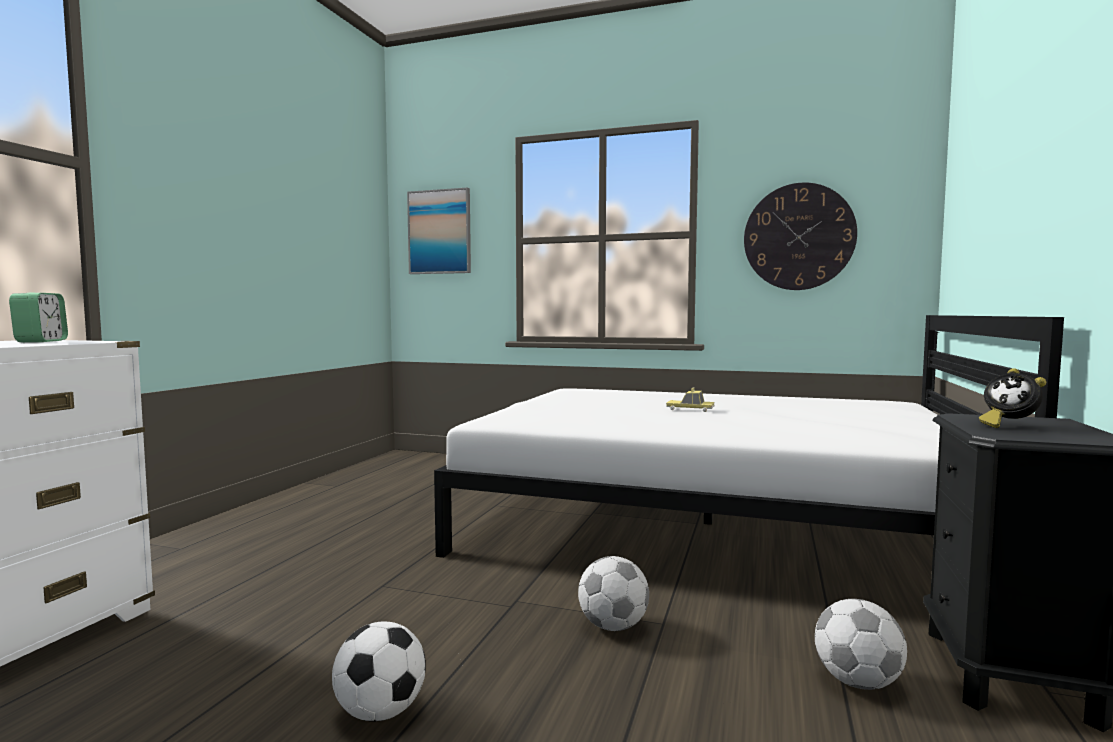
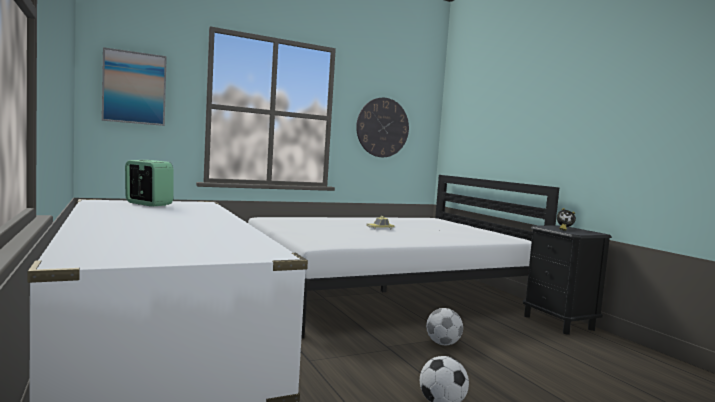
camera: 45 degrees left, 0 degrees up
(858, 682) = (536, 337): football -> none

